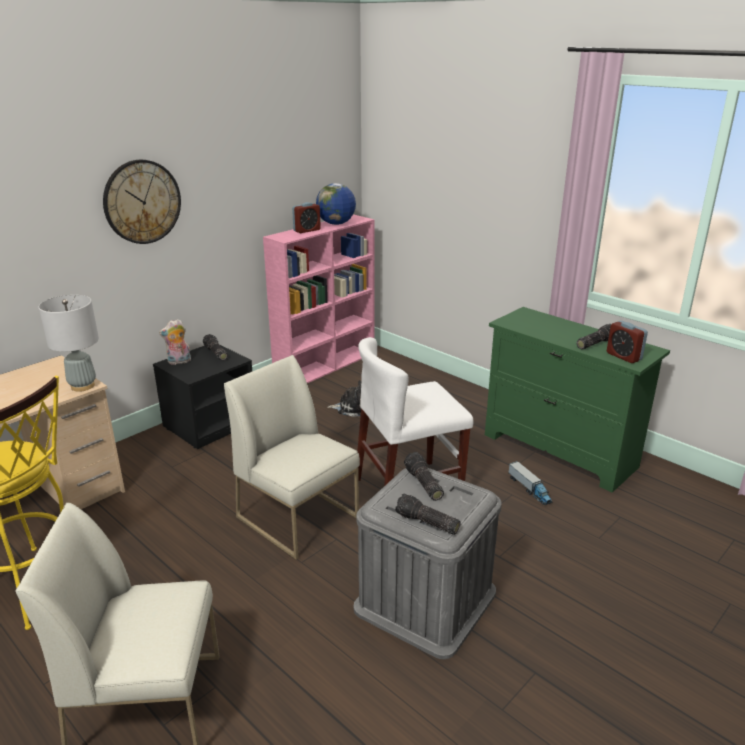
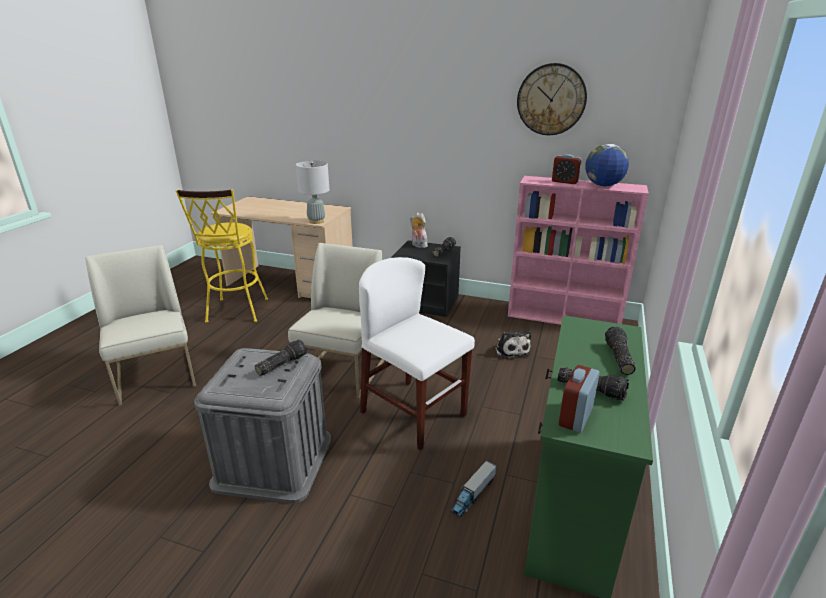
camera: 65 degrees right, 0 degrees up
(142, 202) = (423, 119): wall clock -> wall clock (551, 99)
(426, 523) = (226, 377): flashlight -> flashlight (617, 358)

